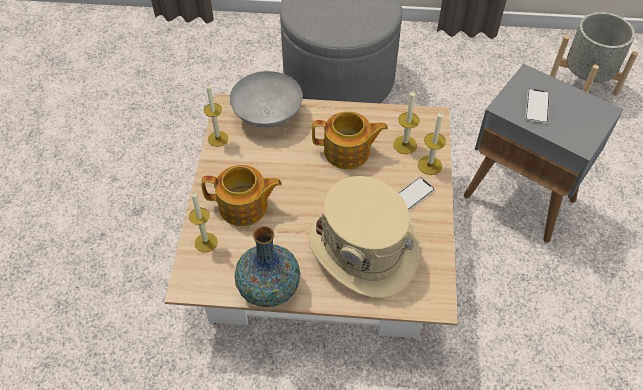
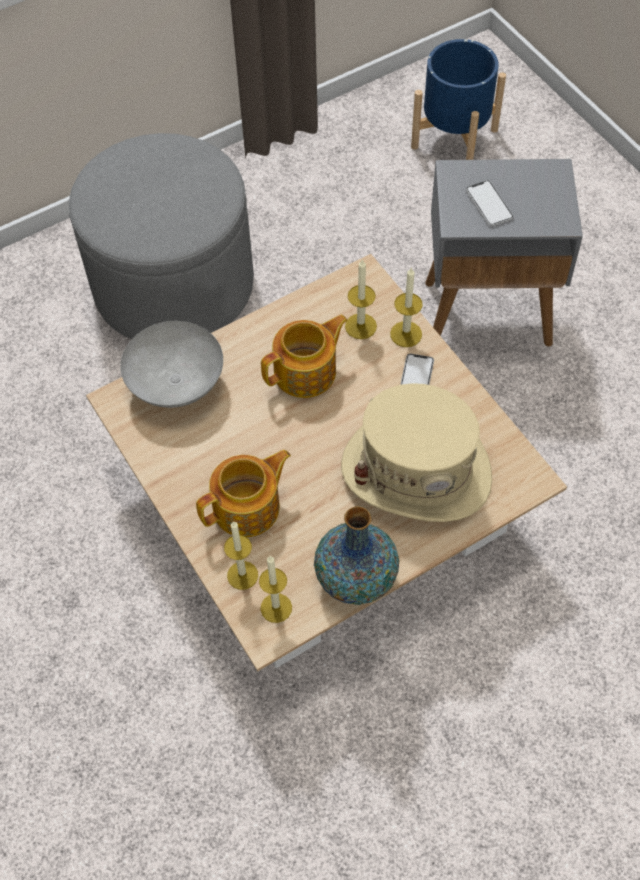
camera: 35 degrees left, 5 degrees up
(218, 138) = (143, 448): candle -> candle (276, 608)
(583, 85) = (454, 138): grey planter -> blue planter

